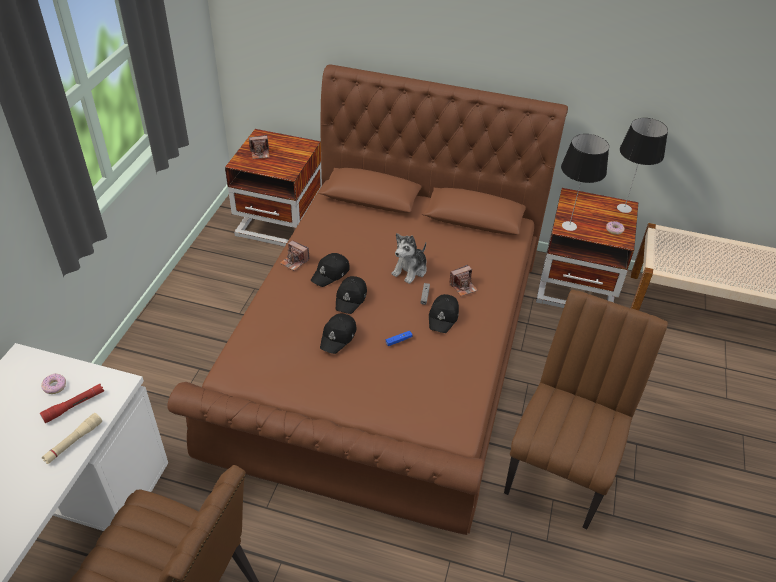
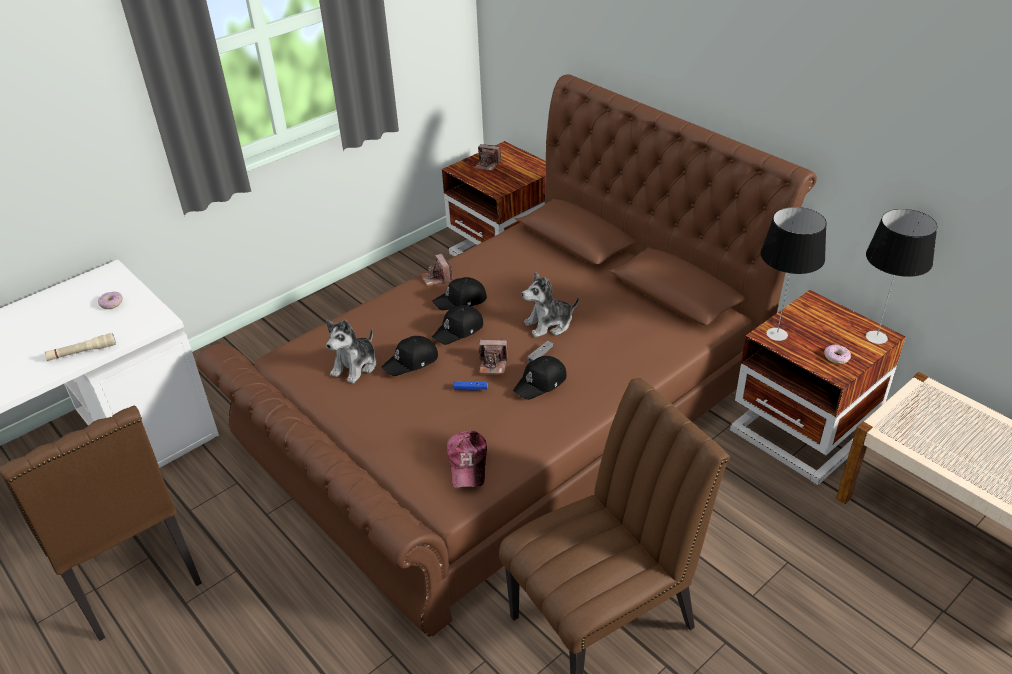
camera: 35 degrees right, 5 degrees down
(74, 406) = (110, 324): red flashlight -> none
(296, 357) = (355, 366): none -> plush toy
(446, 397) = (468, 463): none -> cap
(463, 286) = (593, 360): camera -> camera (493, 364)

